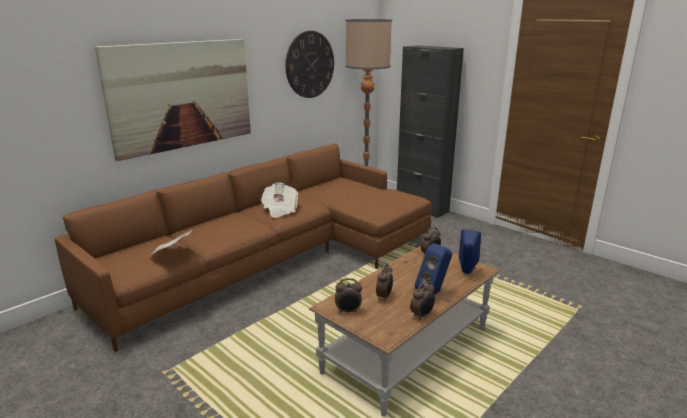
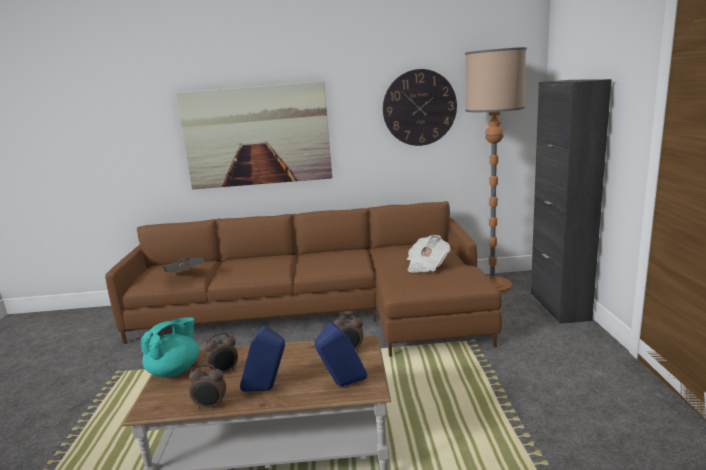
camera: 45 degrees right, 5 degrees down
(280, 210) = (321, 261): newspaper -> newspaper (426, 266)
(348, 311) = (175, 370): alarm clock -> turquoise teapot

